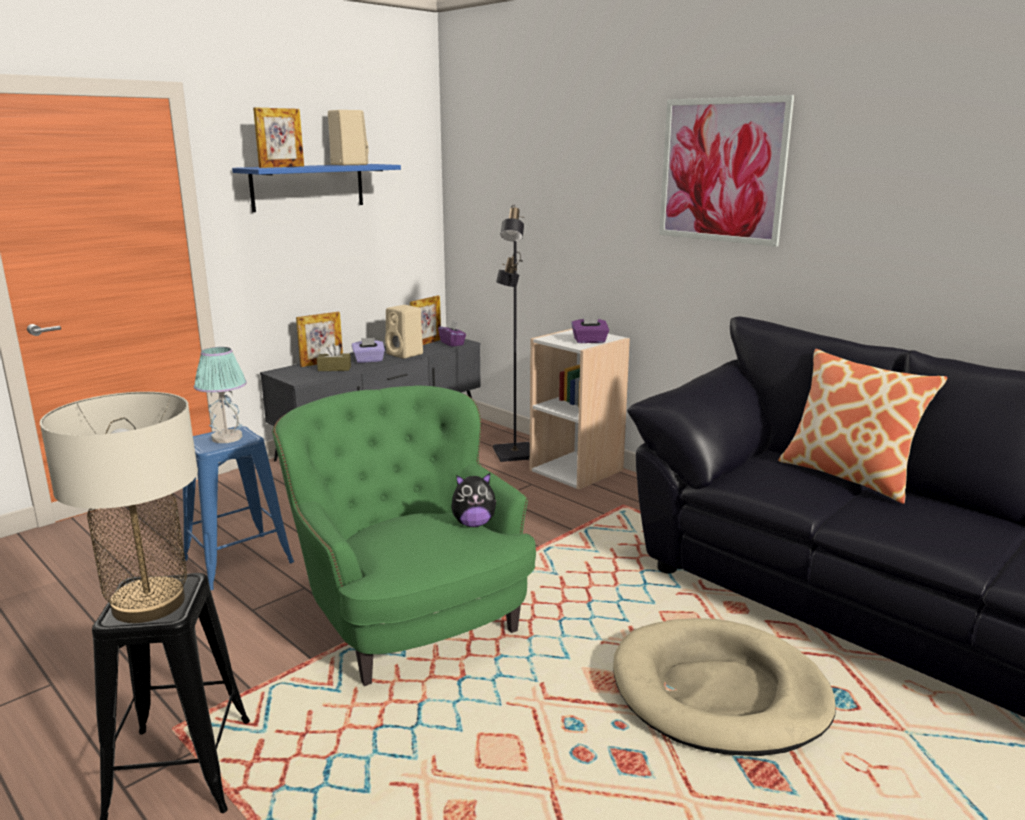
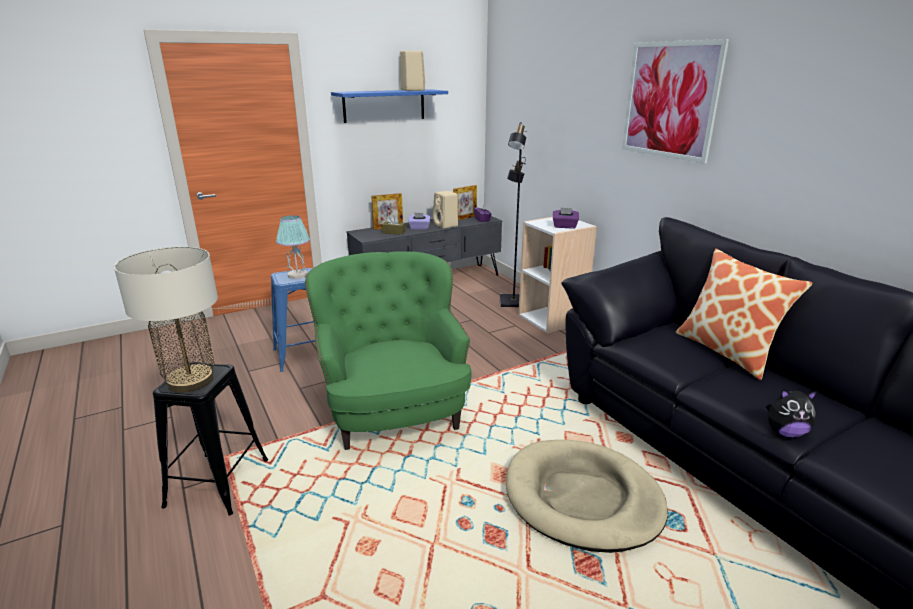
camera: 15 degrees right, 5 degrees up
(282, 167) = (362, 91): picture frame -> none
(473, 524) = (432, 352): plush toy -> plush toy (785, 432)

